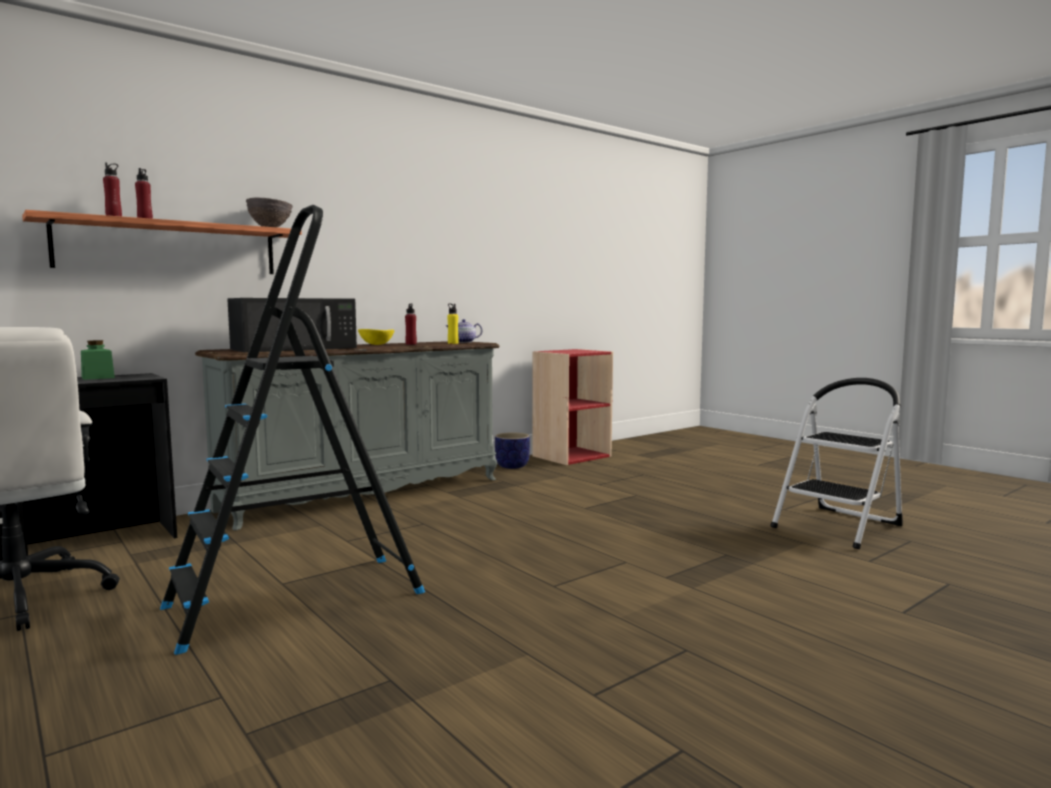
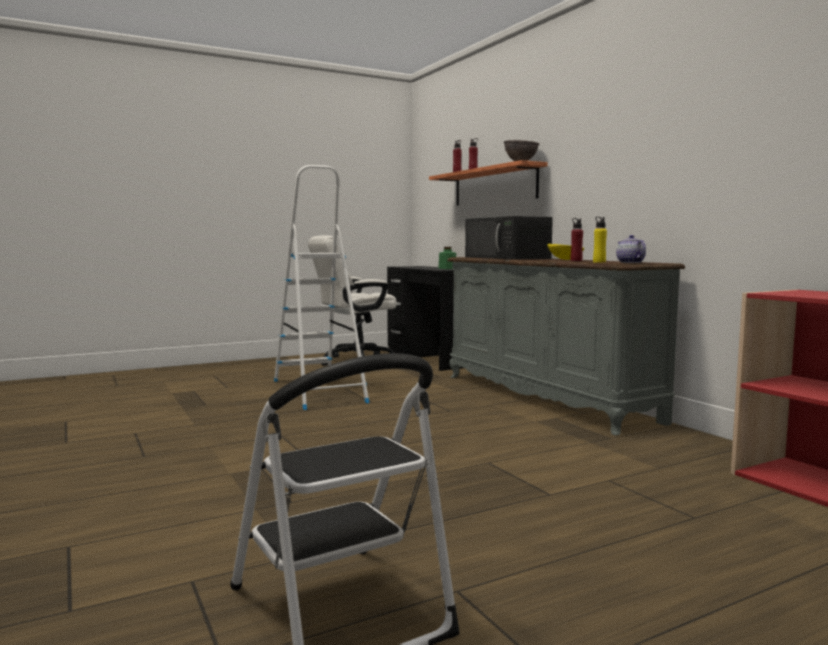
camera: 100 degrees right, 0 degrees up
(294, 600) = (317, 391): black step ladder -> white step ladder
(512, 466) = (700, 445): planter -> none

